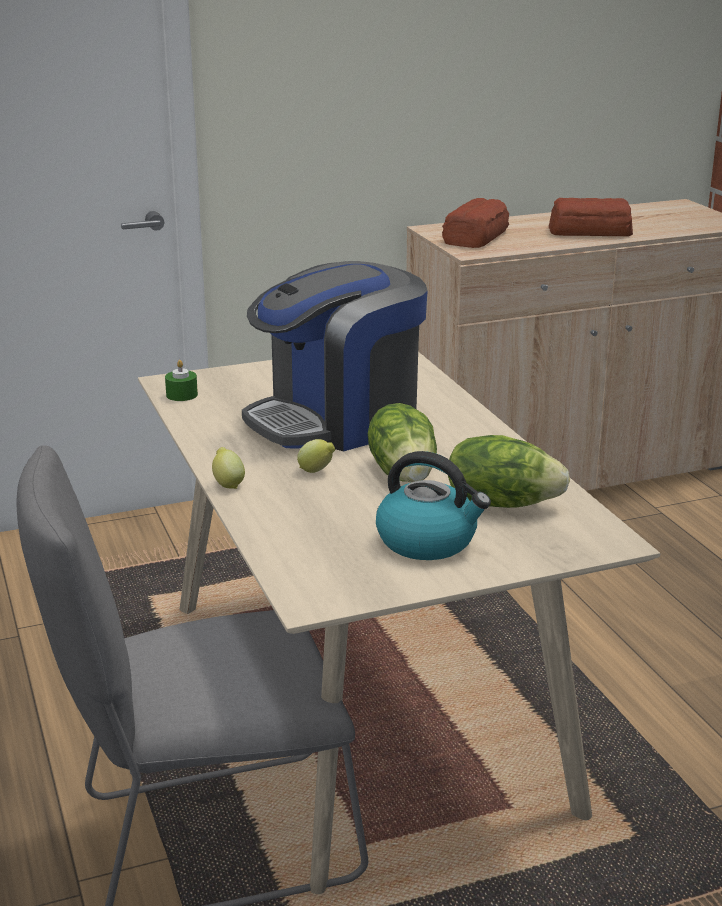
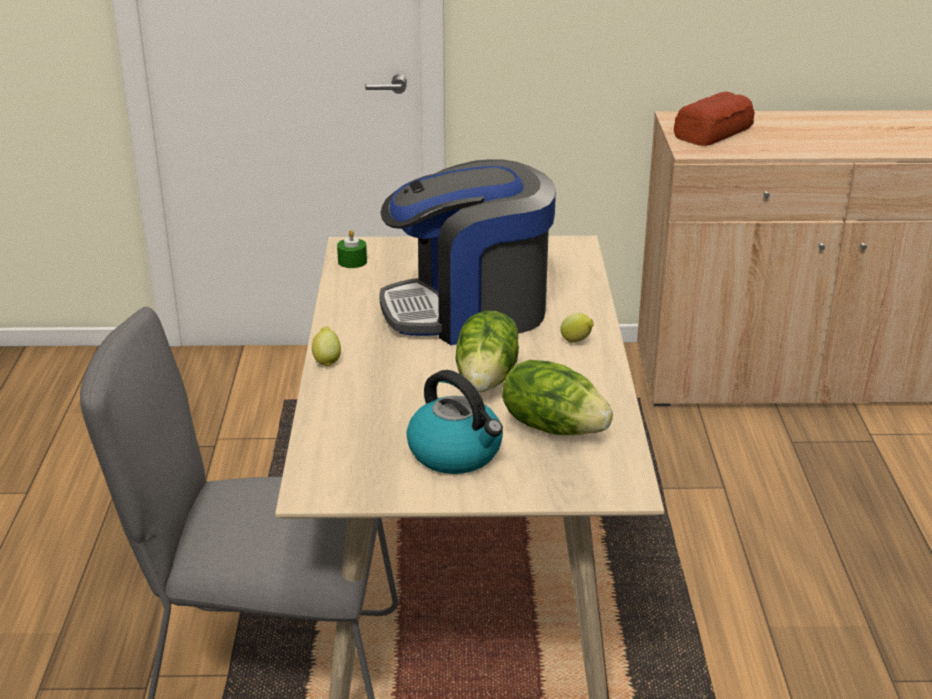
camera: 20 degrees right, 5 degrees up
(317, 471) = (411, 362): lemon -> lemon (577, 341)
(589, 231) = (837, 139): bread -> none

